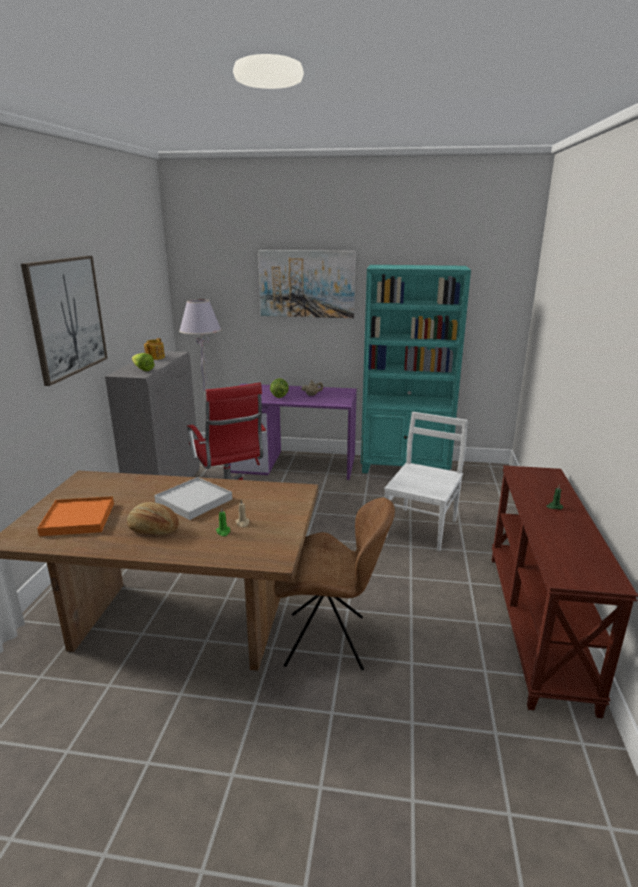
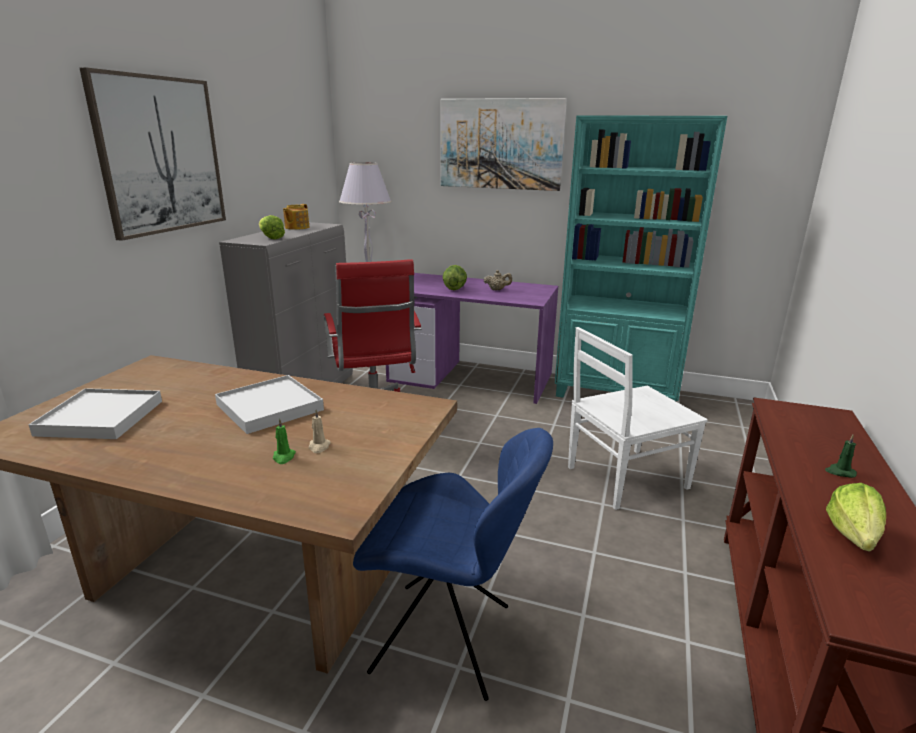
camera: 10 degrees right, 0 degrees up
(78, 519) = (101, 418): orange tray -> white tray
(153, 529) = (188, 443): bread -> none
(329, 641) = (448, 640): brown chair -> blue chair
(421, 527) = (624, 478): white chair -> white chair turned 150 degrees counterclockwise
(560, 543) = (852, 541): none -> lettuce

